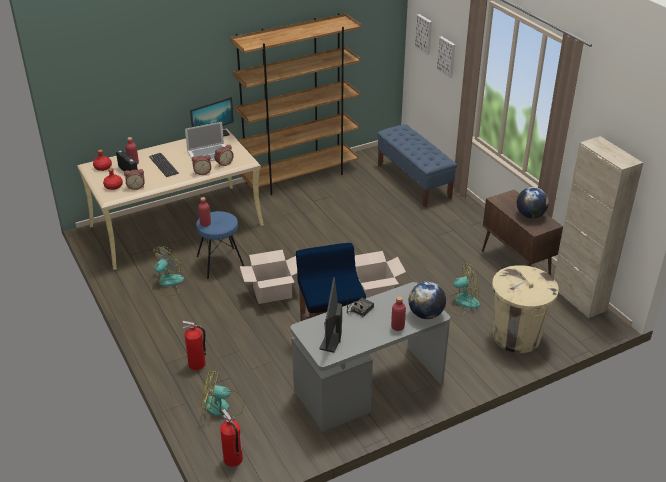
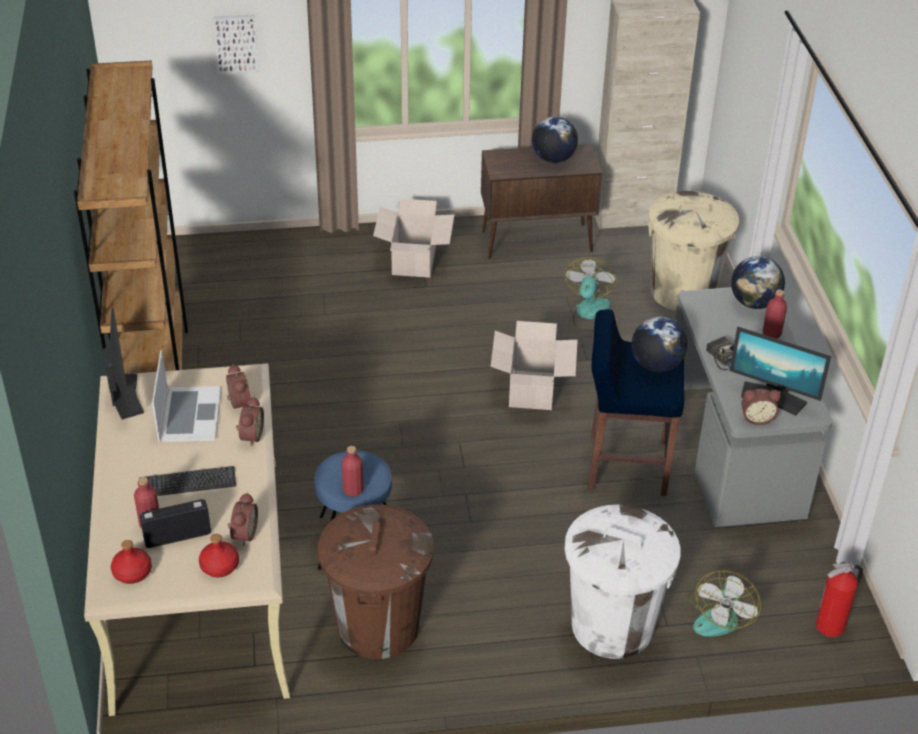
camera: 70 degrees left, 5 degrees up
(166, 284) = (377, 626): fan -> brown trash can
(197, 364) = (612, 626): fire extinguisher -> white trash can
(272, 292) = (472, 497): cardboard box -> cardboard box (413, 261)
(307, 333) = (757, 418): none -> alarm clock
(340, 288) = (656, 365): none -> globe
(414, 181) = (268, 263): blue bench -> none
(424, 34) = (160, 33): picture -> none

